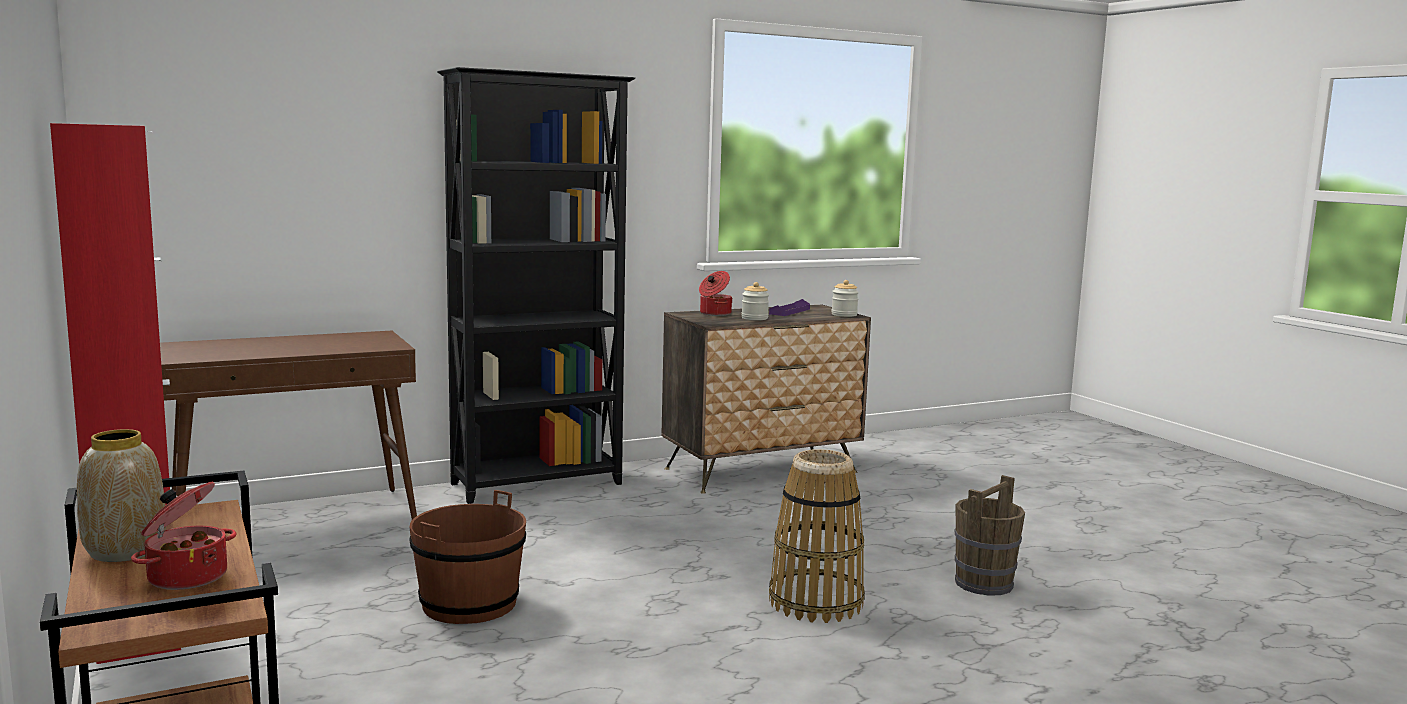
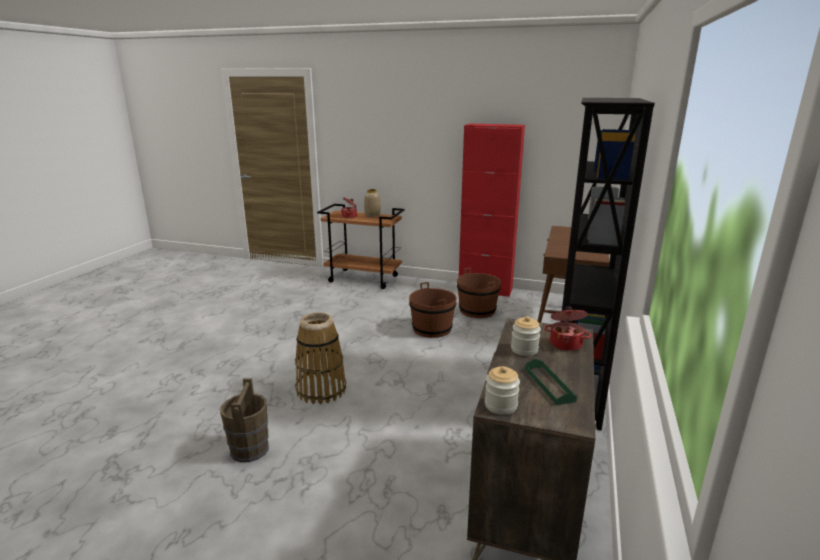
camera: 135 degrees right, 10 degrees up
(309, 595) = (477, 311): none -> brown bucket
(789, 311) = (549, 384): purple tray -> green tray

